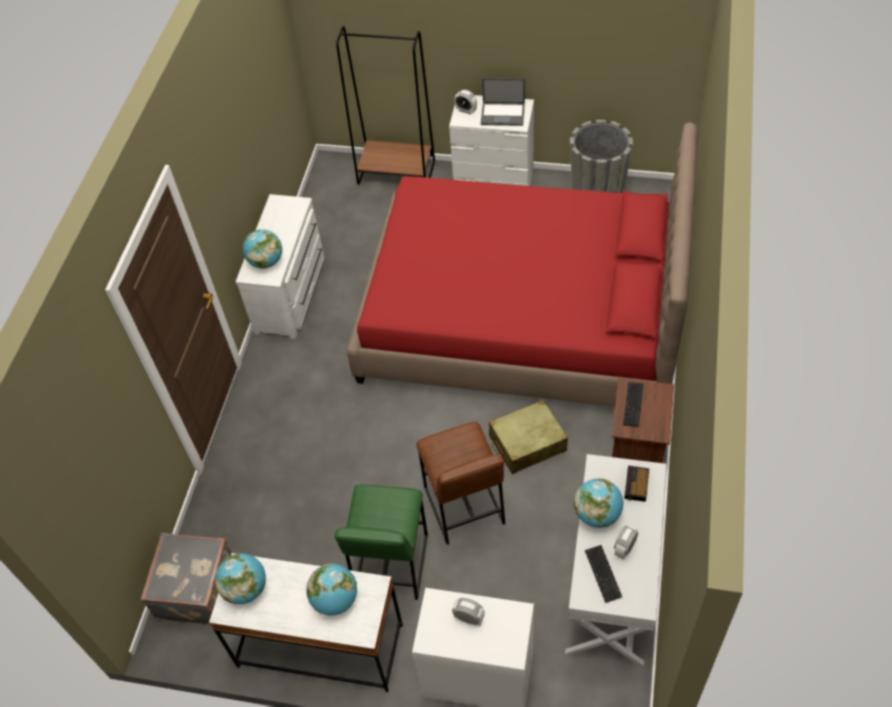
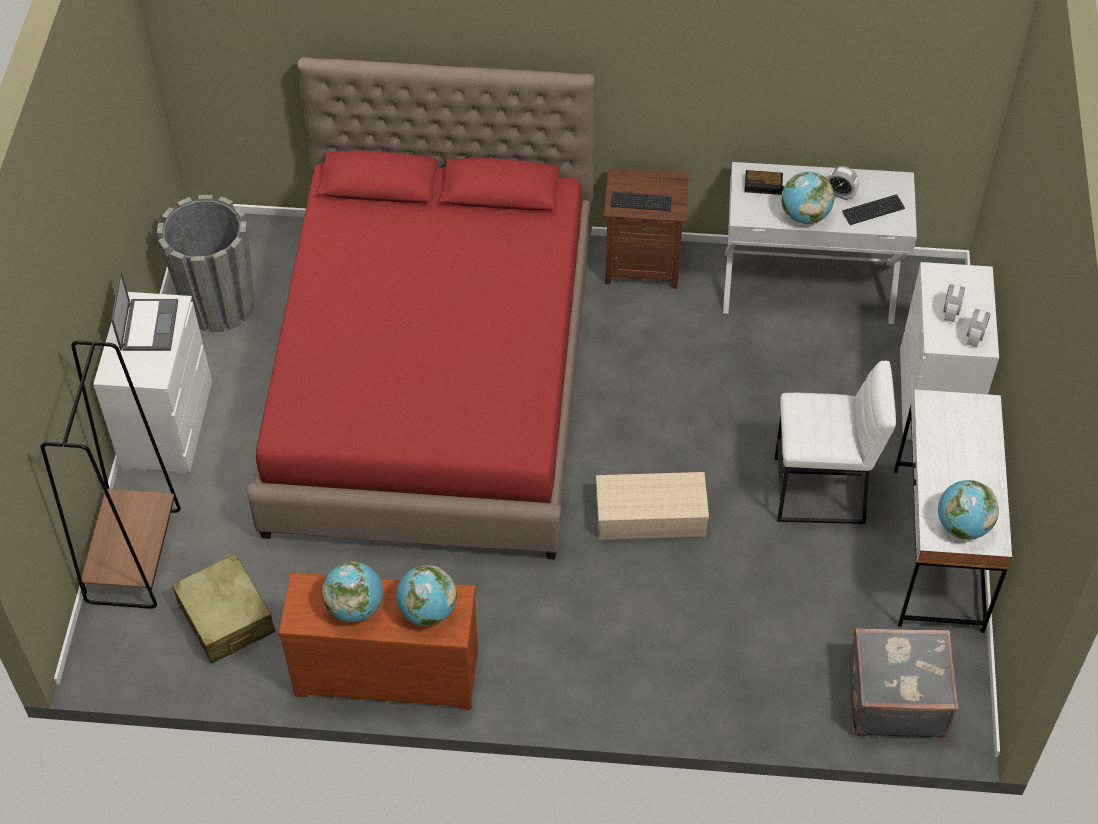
camera: 100 degrees left, 0 degrees up
(292, 292) = (387, 669): white dresser -> brown dresser
(335, 600) = (954, 436): globe -> globe (355, 607)
(385, 445) = (652, 514): none -> beige storage box
(391, 565) = (821, 490): green chair -> white chair
(464, 506) = (731, 423): brown chair -> none
(466, 110) = (135, 370): alarm clock -> alarm clock (974, 337)
(527, 443) = (633, 366): beige suitcase -> beige suitcase (226, 618)

